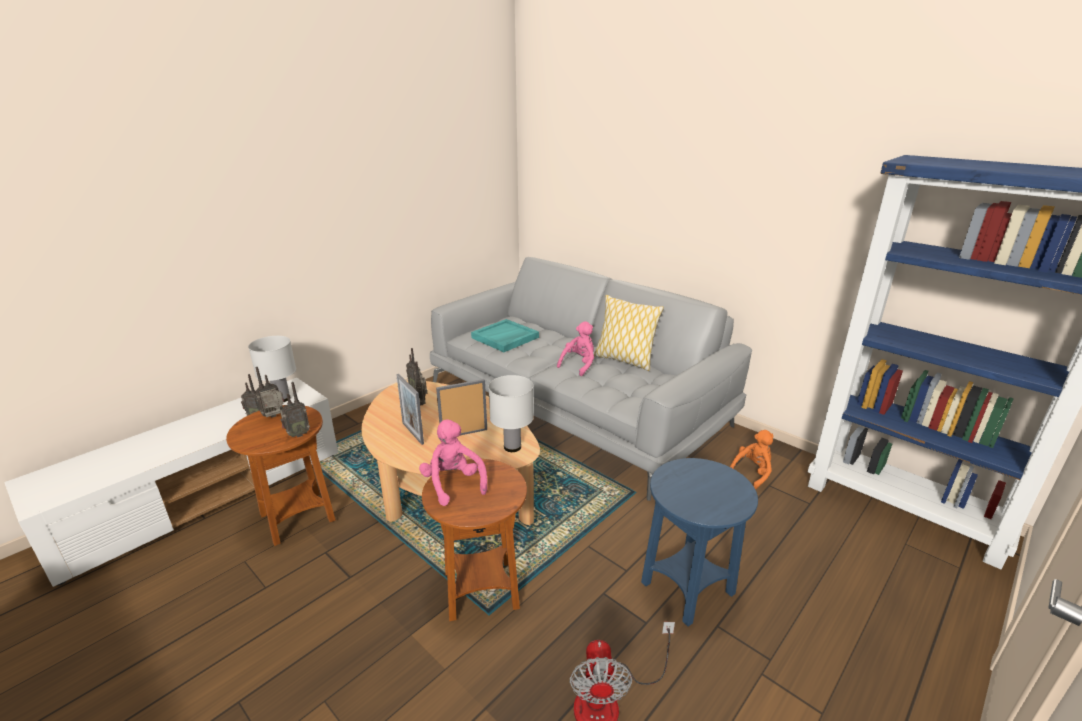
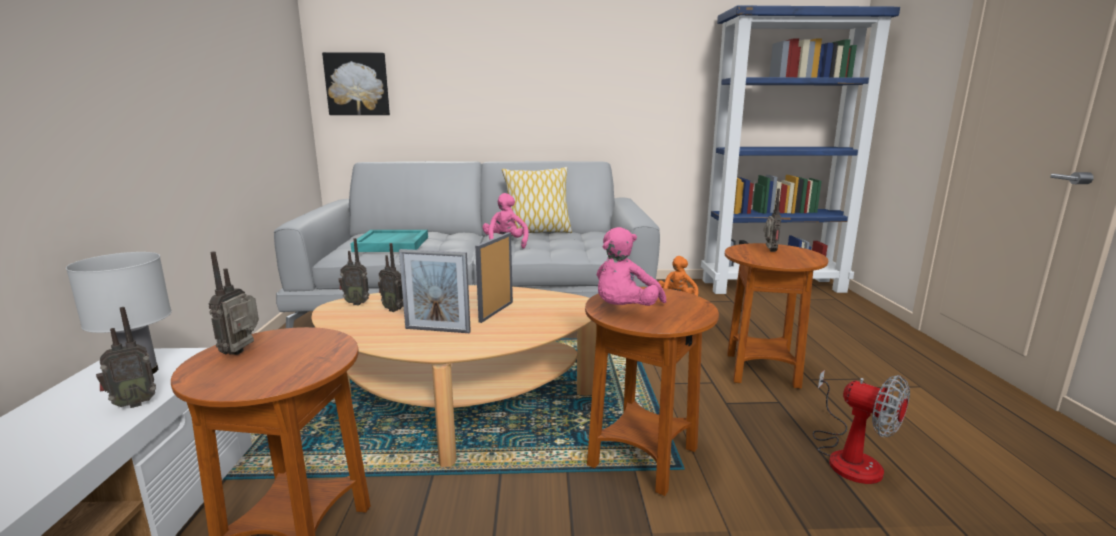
camera: 45 degrees left, 10 degrees down
(297, 434) = (332, 350): radio -> radio (769, 251)
(453, 483) = (624, 311): pink plush toy -> pink plush toy turned 75 degrees counterclockwise
(512, 447) = (562, 303): white table lamp -> none
(546, 188) = (357, 84): none -> picture
(687, 588) = (761, 371): blue side table -> brown side table

